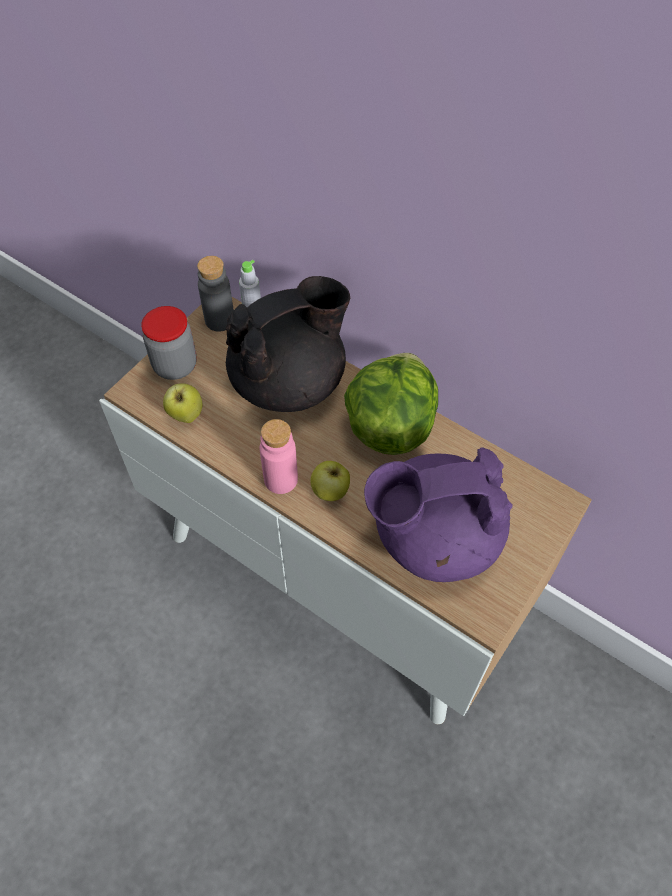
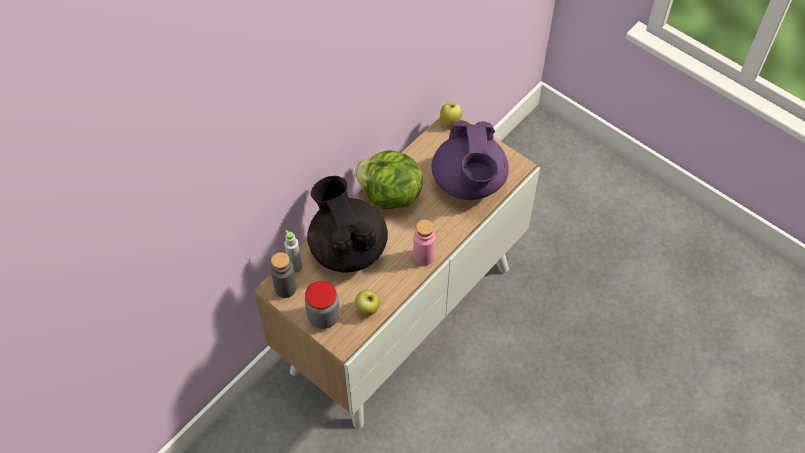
camera: 85 degrees left, 0 degrees up
(330, 493) = (435, 230): apple -> apple (450, 122)

